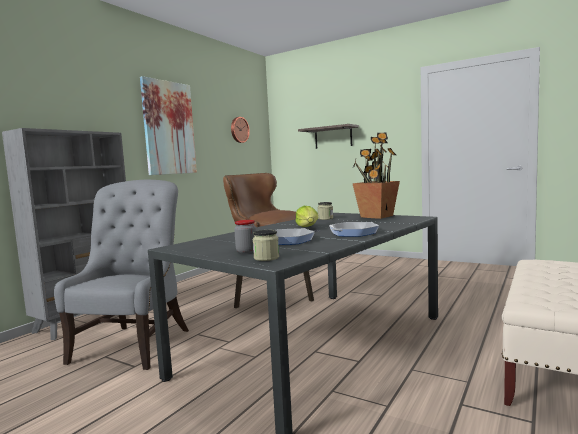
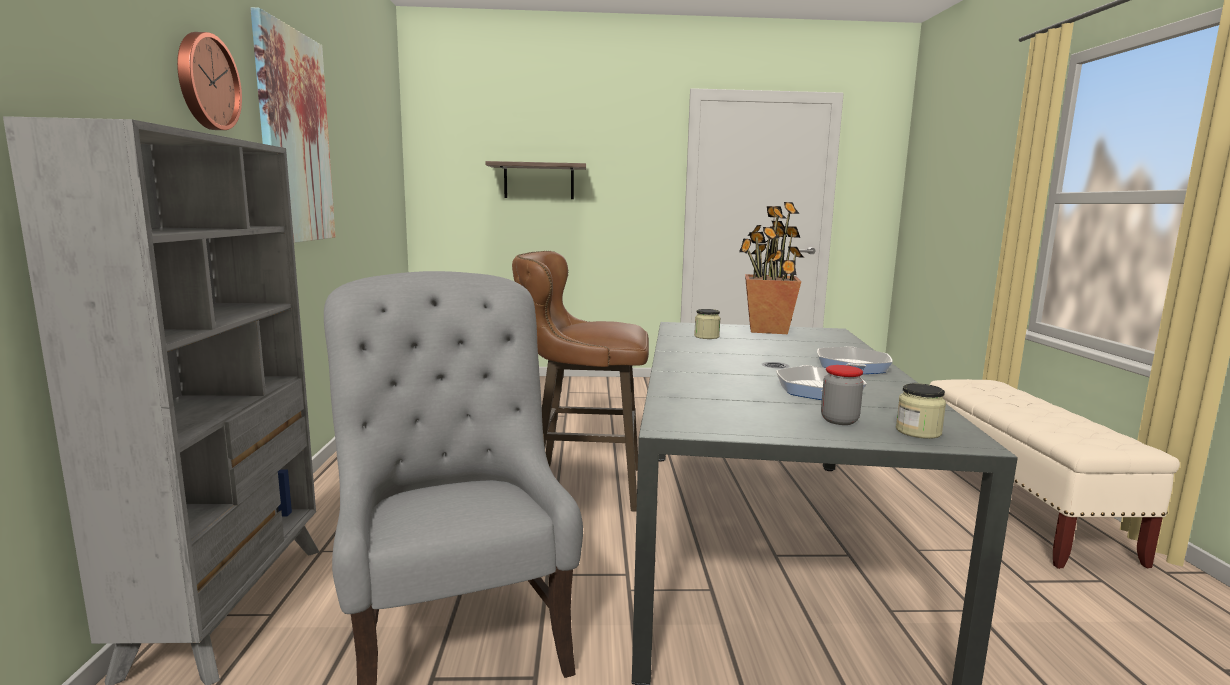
camera: 35 degrees left, 5 degrees up
(239, 130) = (374, 150): wall clock -> wall clock (205, 82)
(308, 227) = (750, 358): lettuce -> none

